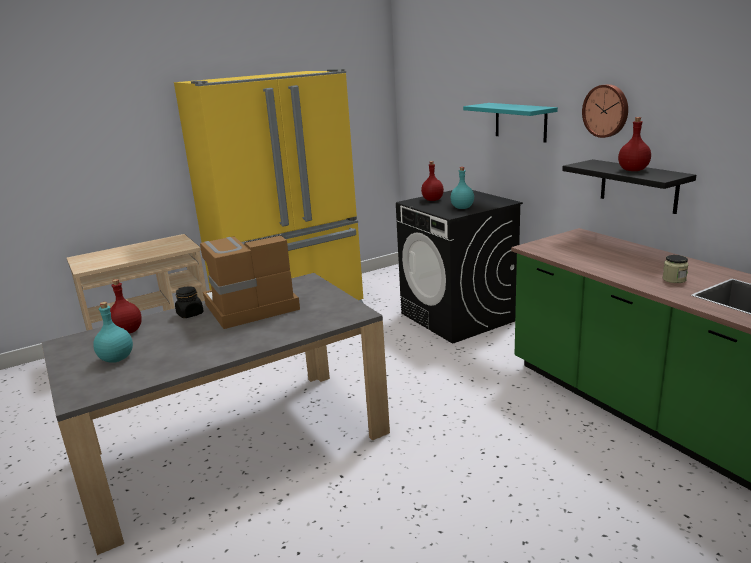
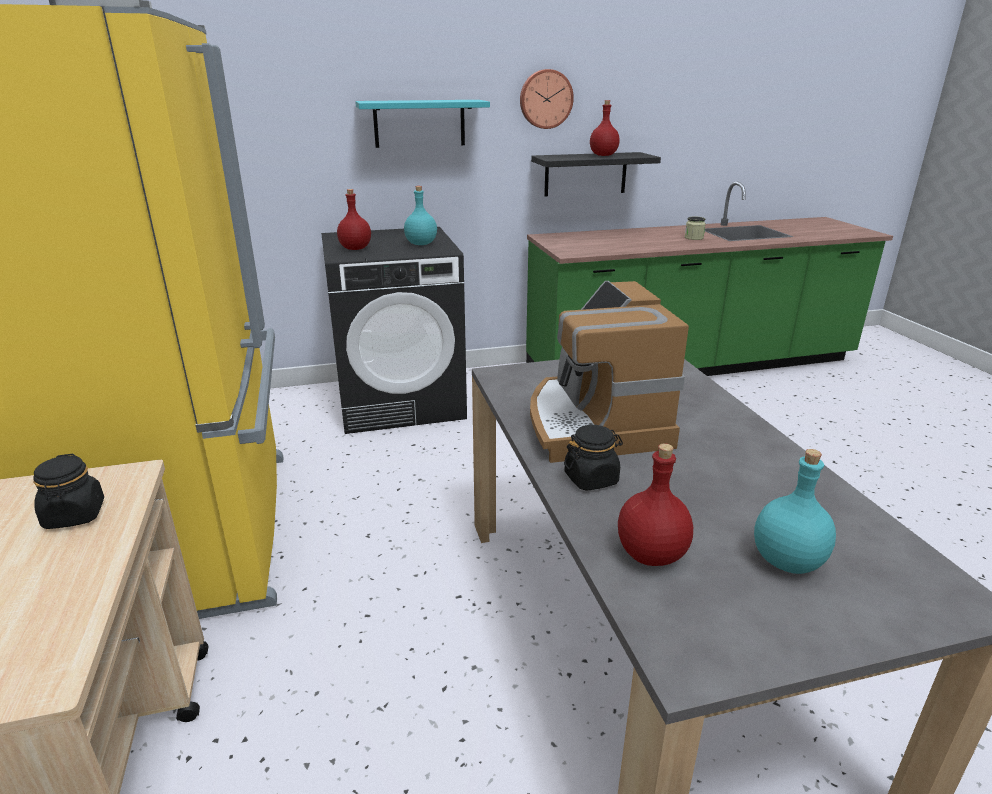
camera: 75 degrees left, 5 degrees up
(162, 248) = (74, 515): none -> black jar

